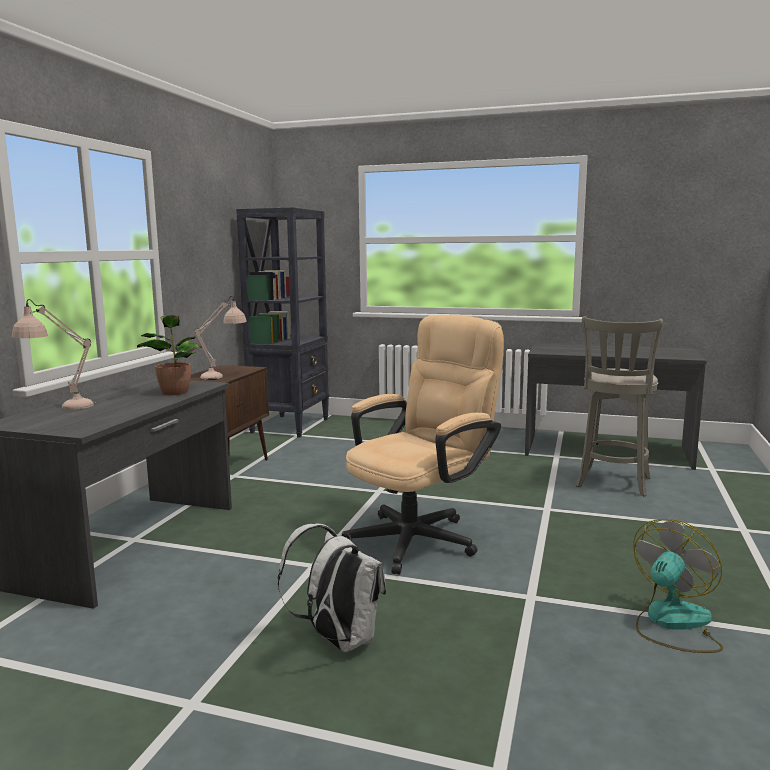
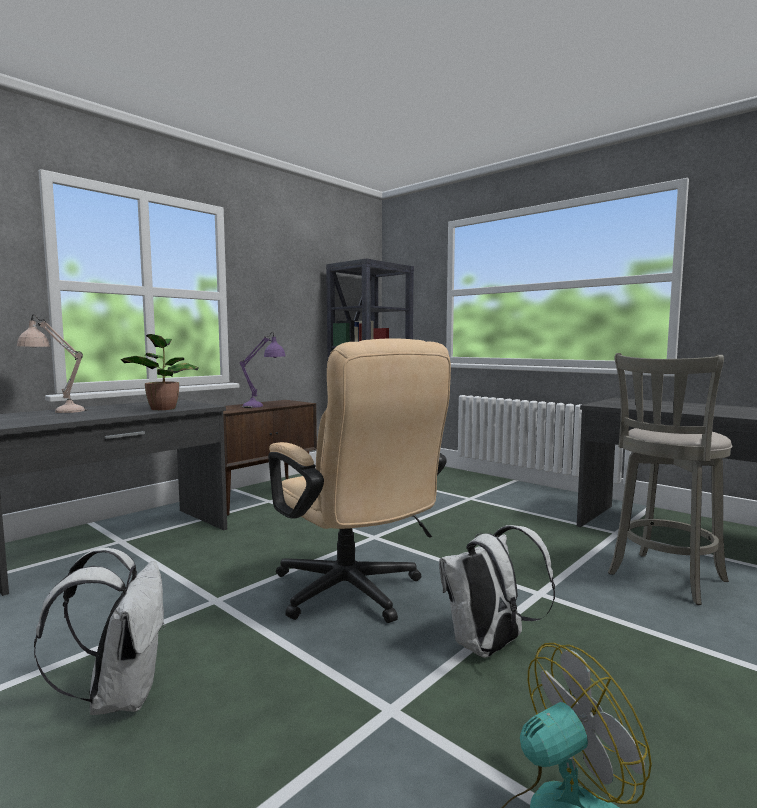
camera: 25 degrees right, 5 degrees down
(223, 376) = (263, 406): beige table lamp -> purple table lamp
(420, 537) = (354, 595): beige office chair -> beige office chair turned 75 degrees clockwise
(550, 549) = (489, 647): none -> white backpack

